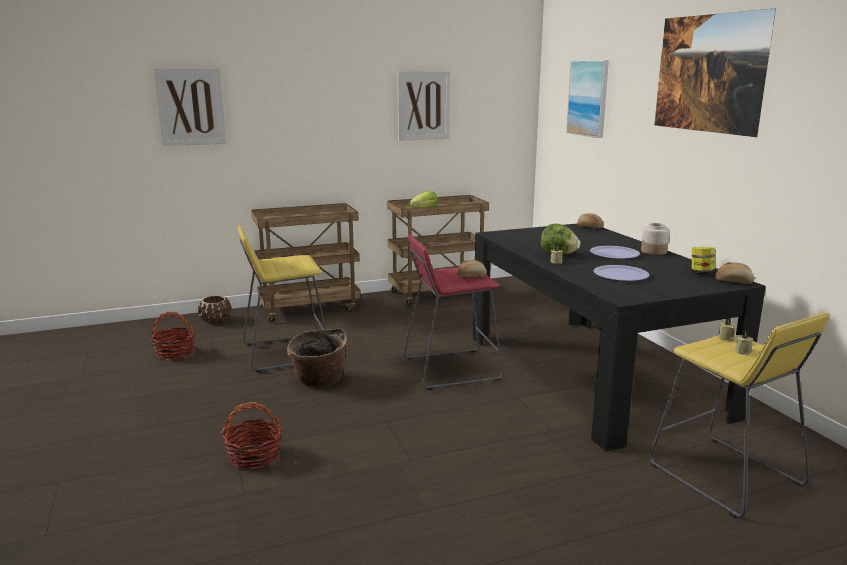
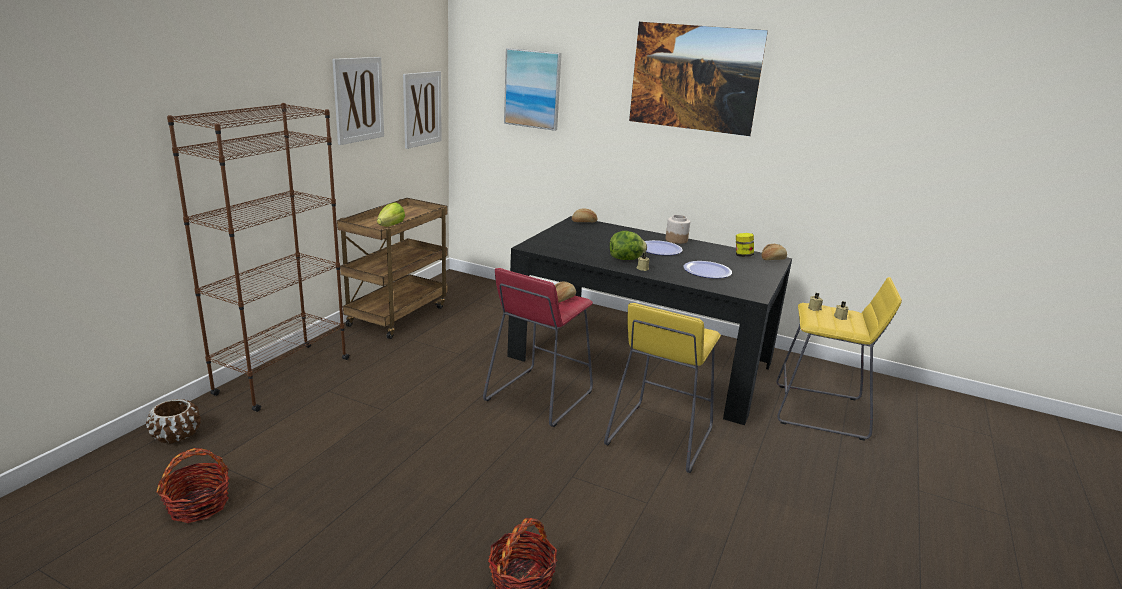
camera: 45 degrees left, 5 degrees up
(191, 107) = (83, 126): picture -> picture (422, 109)
(286, 353) = (350, 444): yellow stool -> yellow stool (659, 437)
(309, 308) = (283, 376): brown cart -> brown bookcase
(318, 381) = (443, 463): basket -> none

